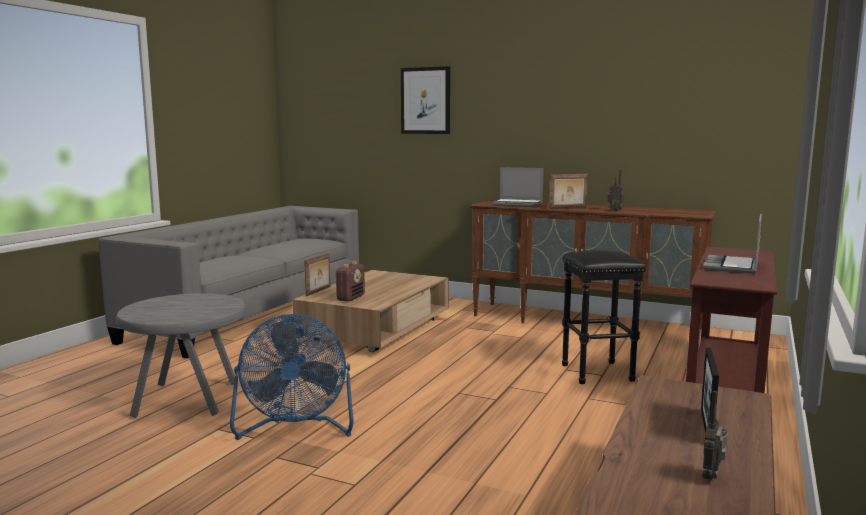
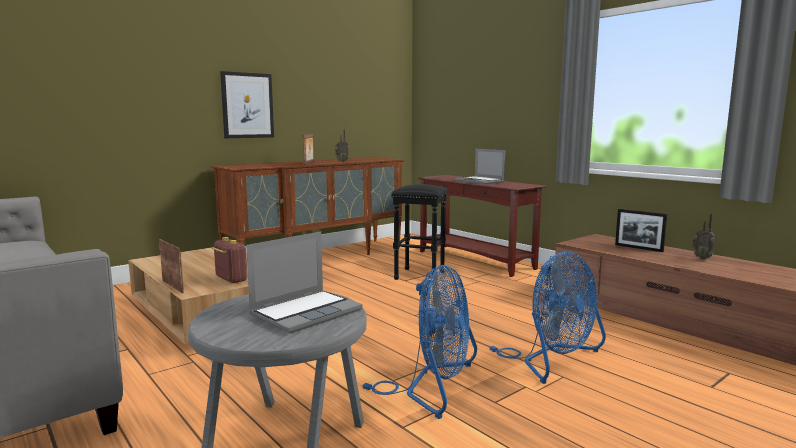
camera: 65 degrees left, 0 degrees up
(394, 474) = (550, 360): none -> blue fan
(425, 100) = (120, 60): picture -> picture (247, 105)
(518, 204) = (261, 165): laptop -> laptop (306, 312)

